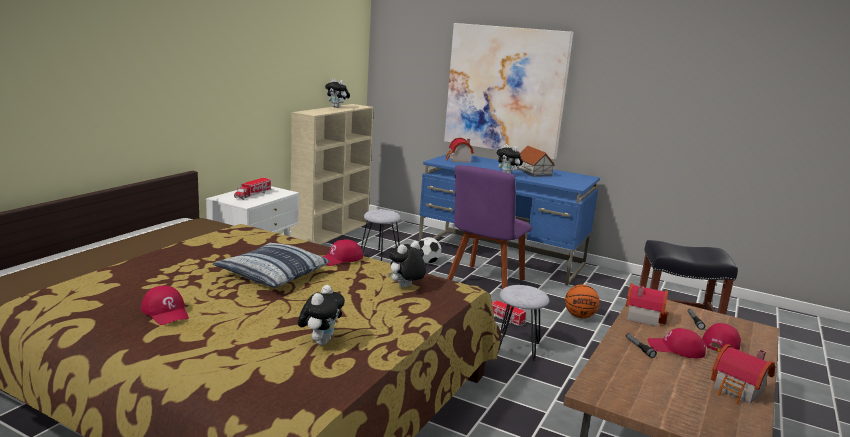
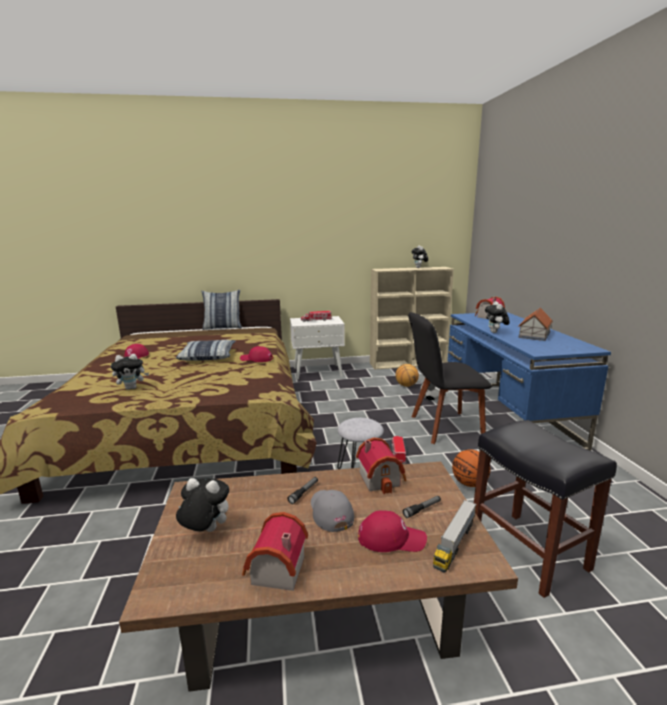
camera: 55 degrees right, 0 degrees up
(124, 234) = (223, 327): none -> pillow
(380, 256) = (406, 385): grey stool -> basketball
(405, 287) = (238, 382): plush toy -> plush toy (205, 531)
(484, 283) = (442, 427): purple chair -> black chair
(506, 89) = (546, 251): picture -> none
(676, 349) = (330, 512): red cap -> grey cap
(738, 328) = (454, 543): none -> toy truck

